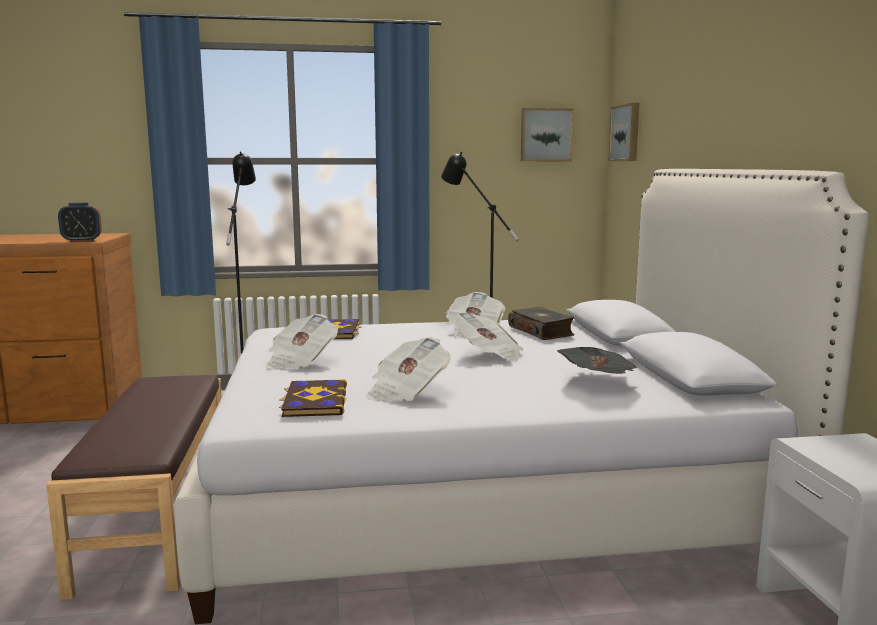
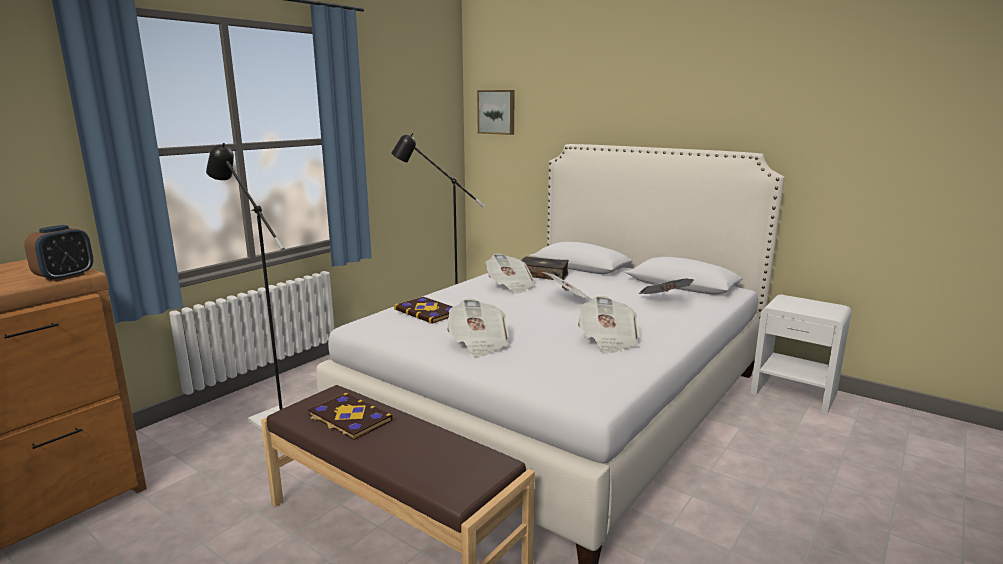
camera: 45 degrees left, 5 degrees up
(314, 401) = (584, 367): book -> book (349, 418)
(546, 135) = (430, 112): picture -> none

